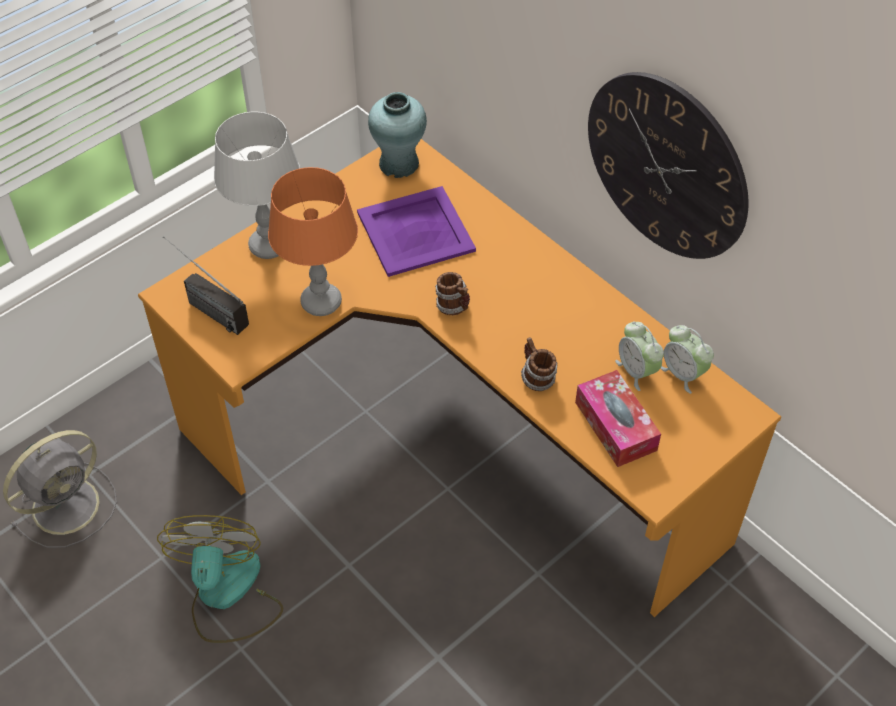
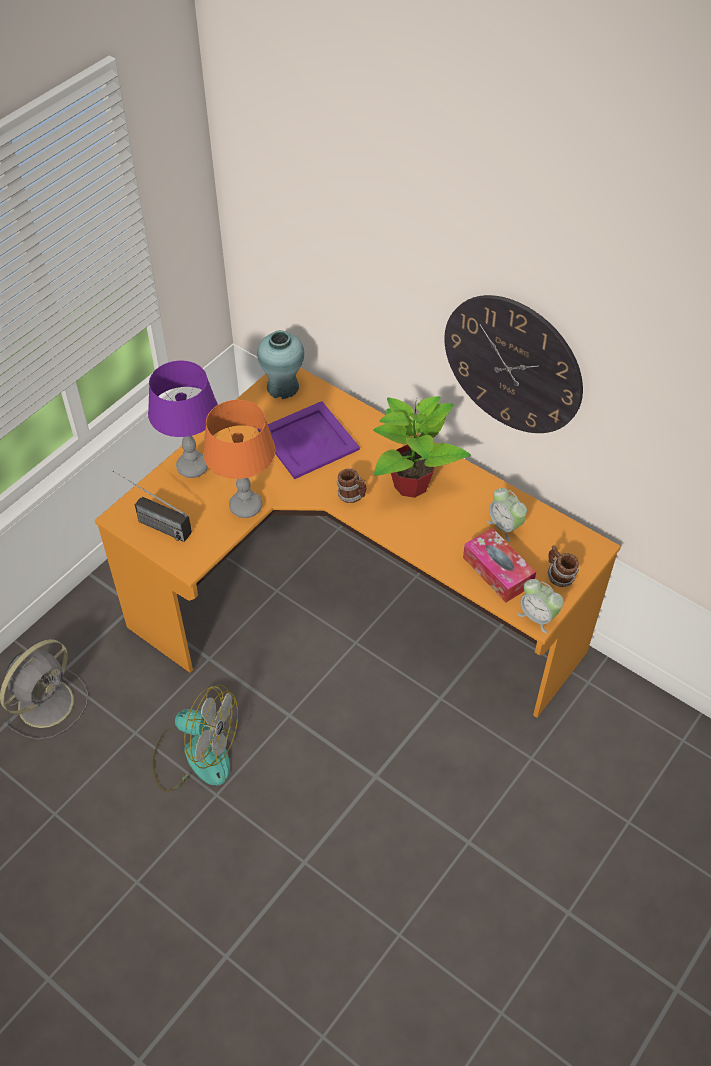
camera: 10 degrees left, 0 degrees up
(227, 595) = (196, 754): fan -> fan turned 120 degrees clockwise
(268, 246) = (192, 467): grey table lamp -> purple table lamp
(531, 302) = (411, 484): none -> potted plant
(536, 378) = (429, 543): mug -> mug (559, 576)
(683, 374) = (540, 524): alarm clock -> alarm clock (537, 617)

